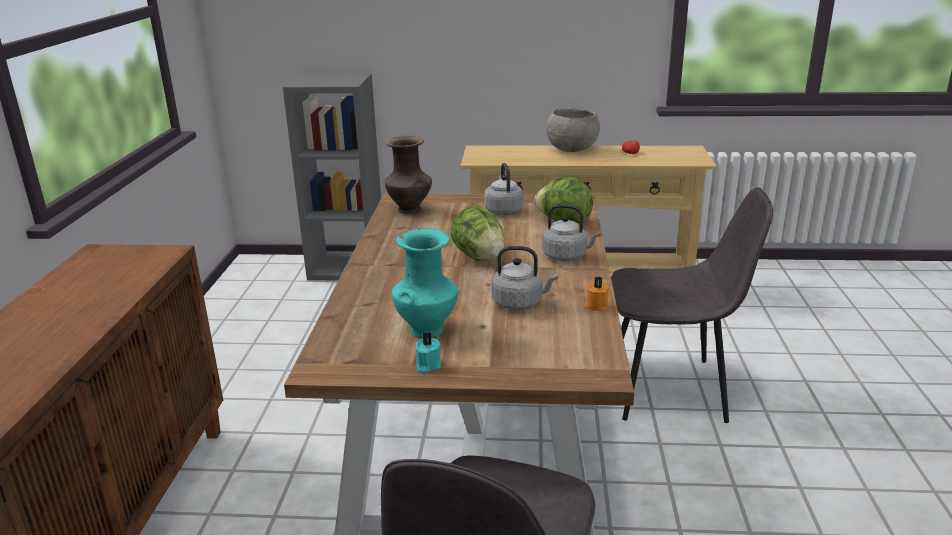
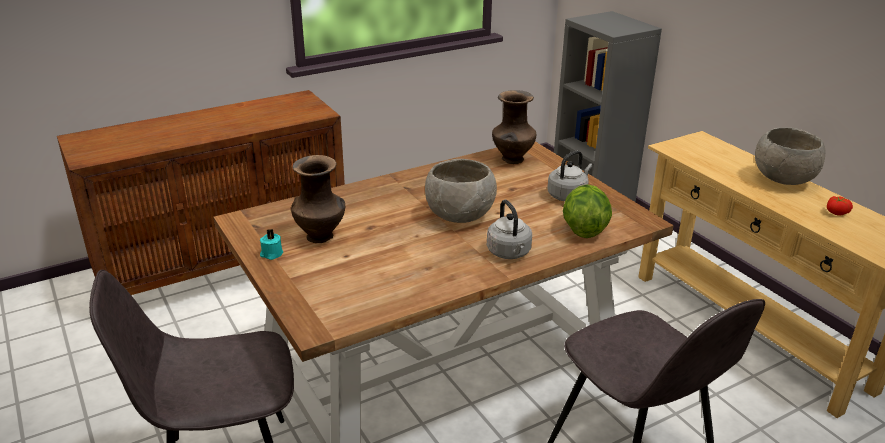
camera: 55 degrees right, 5 degrees up
(427, 329) = (321, 236): turquoise vase -> brown vase
(479, 257) = (460, 216): lettuce -> grey bowl
(520, 303) = (398, 259): grey kettle -> none
(596, 305) = (429, 294): orange candle -> none

